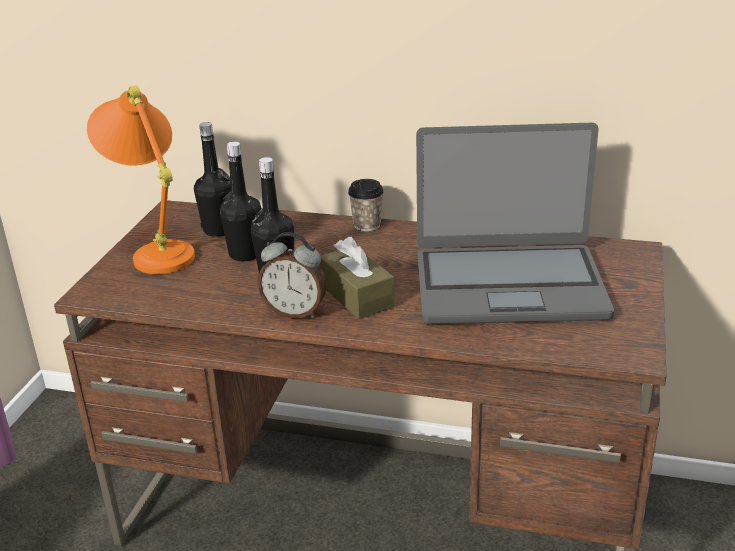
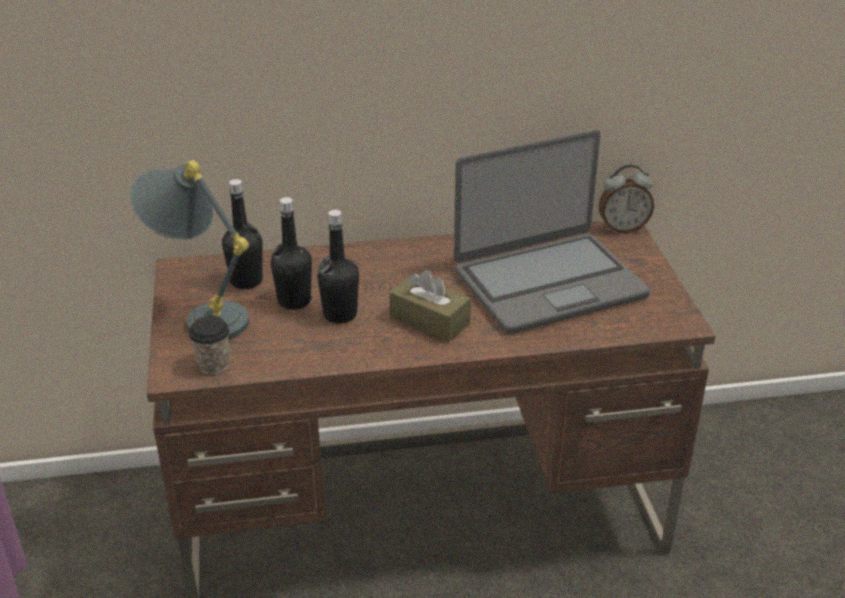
camera: 25 degrees left, 5 degrees up
(156, 250) = (201, 315): orange table lamp -> grey table lamp
(295, 312) = (388, 348): alarm clock -> alarm clock (622, 228)
(367, 225) = (384, 249): cup -> cup (213, 365)

